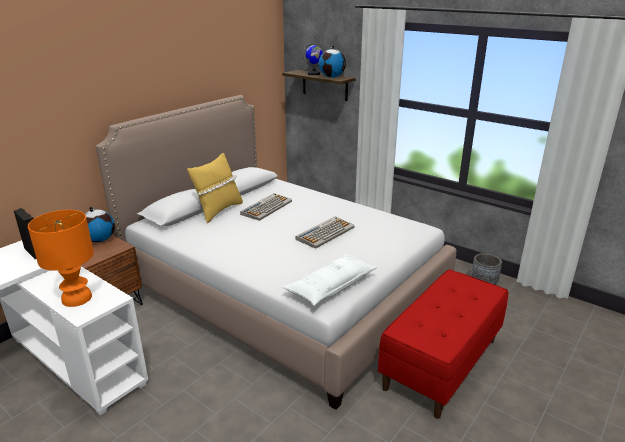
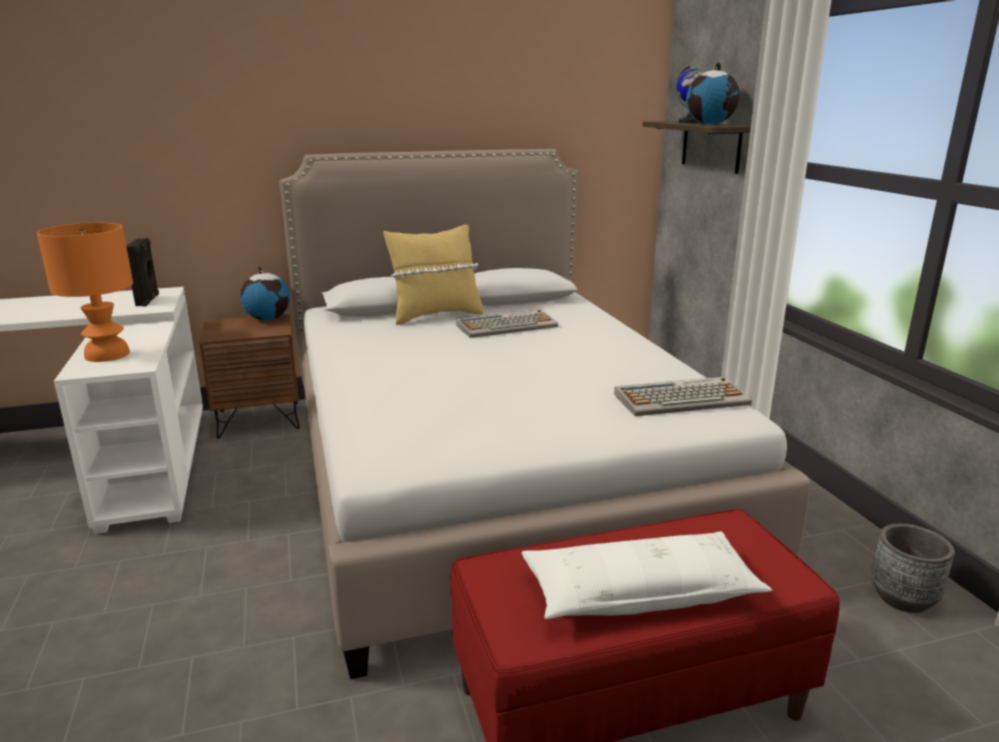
camera: 35 degrees right, 5 degrees down
(325, 233) = (540, 375): keyboard -> keyboard (682, 399)
(331, 286) = (425, 445): white pillow -> white pillow (640, 593)

